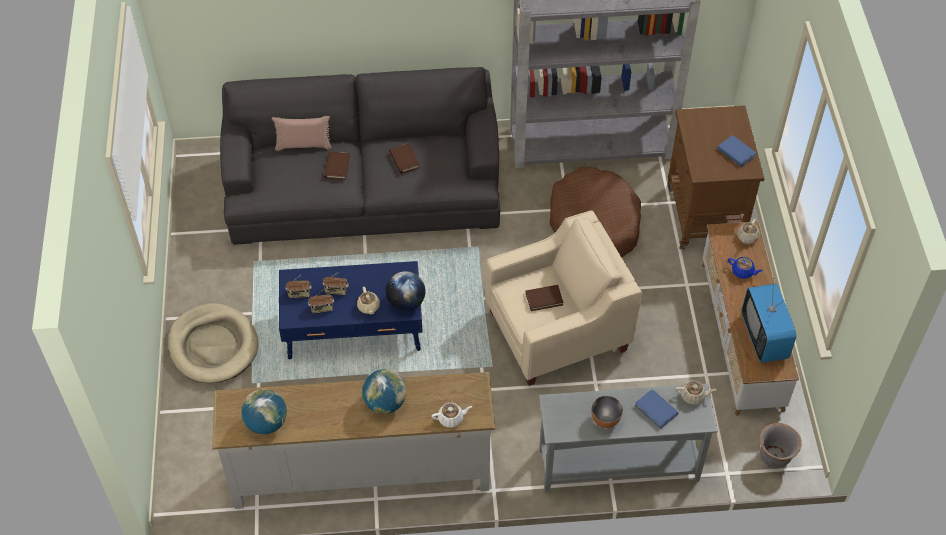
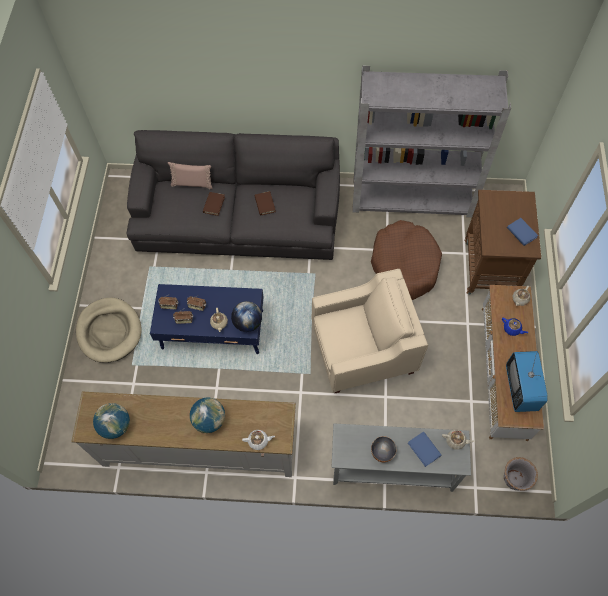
camera: 10 degrees right, 10 degrees up
(544, 299) = (352, 334): brown book -> none

